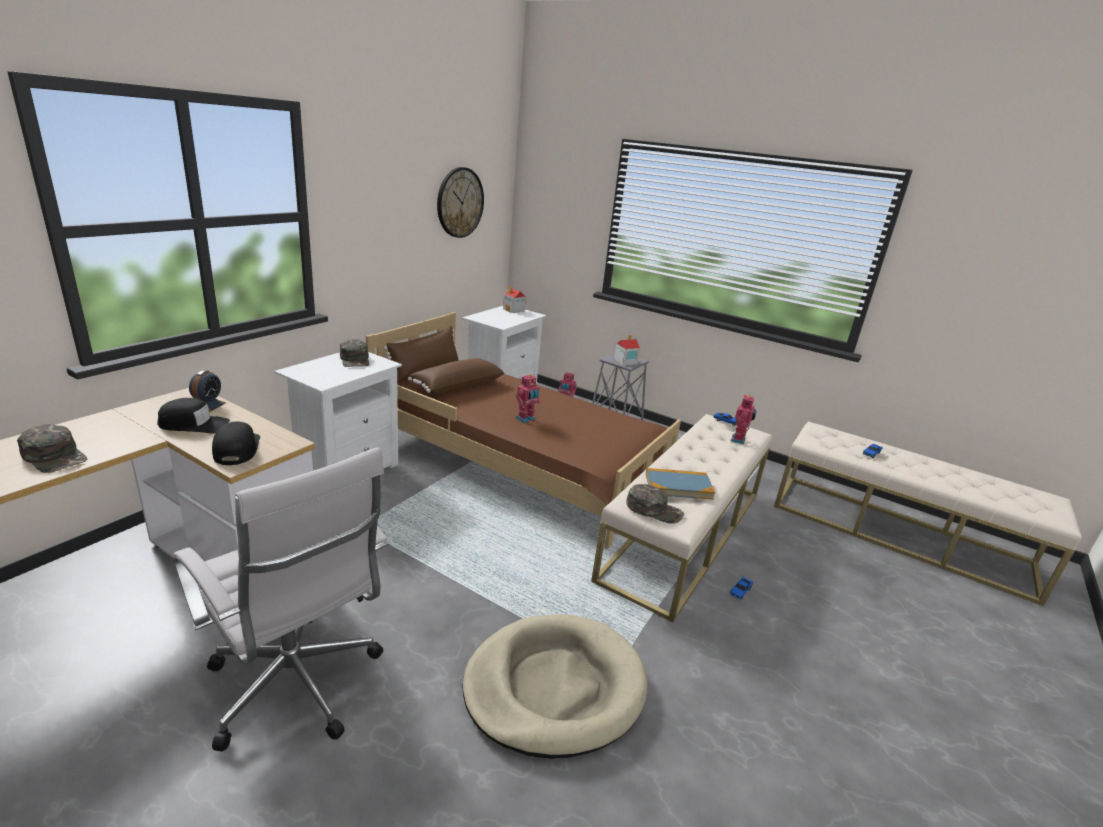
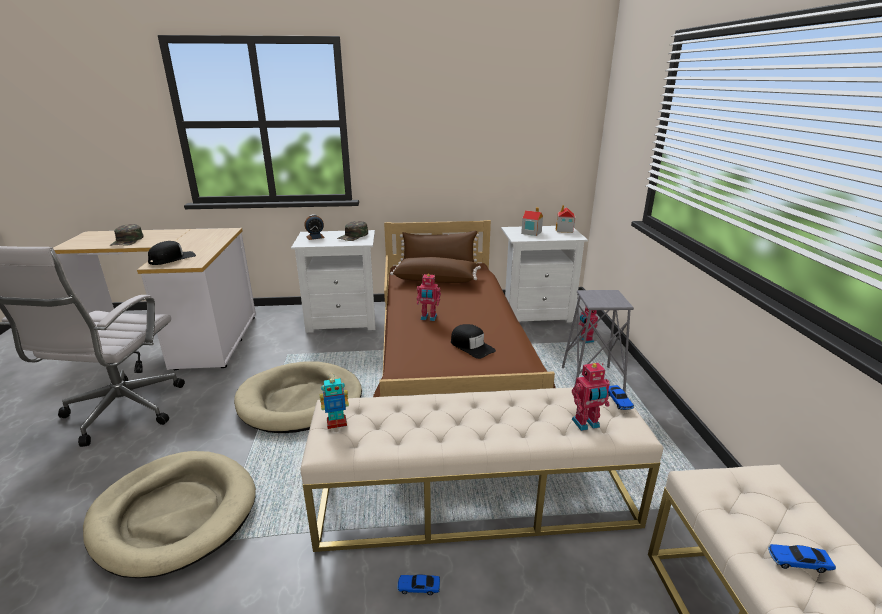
camera: 55 degrees right, 0 degrees up
(194, 424) = (191, 243): black cap -> black cap (471, 346)
(208, 406) = (218, 237): alarm clock -> alarm clock (315, 237)
(460, 202) = (518, 119): wall clock -> none
(464, 554) = (300, 401): none -> beige dog bed
(625, 361) = (599, 300): toy house -> toy house (531, 232)
(654, 509) = (336, 423): green cap -> toy robot
(678, 486) = (404, 421): book -> none

